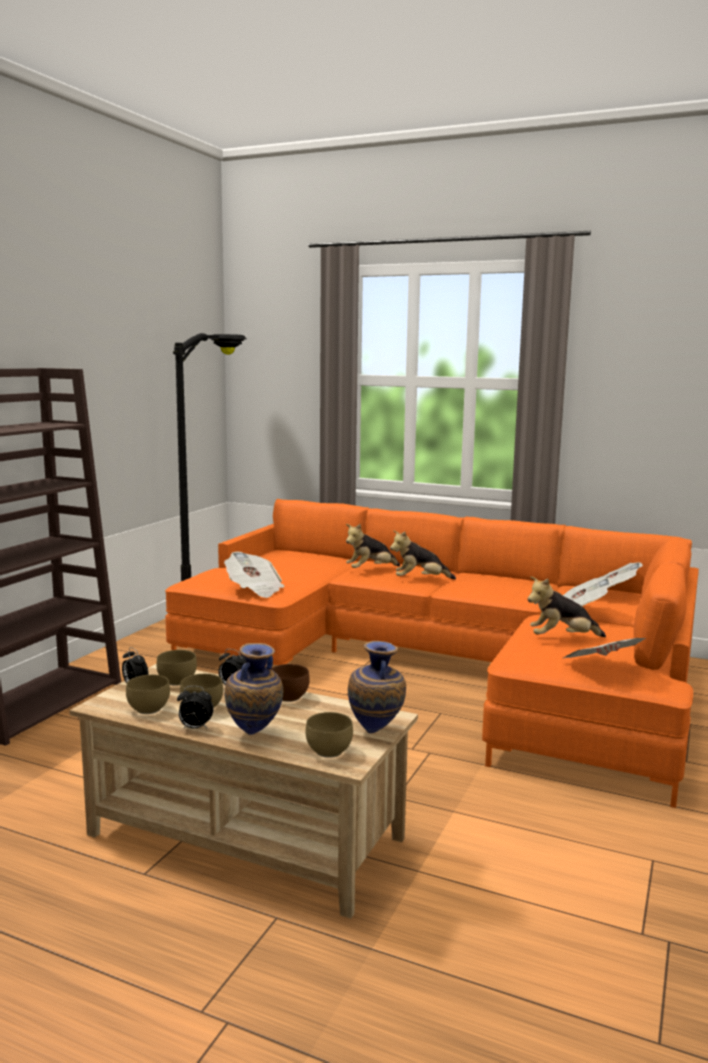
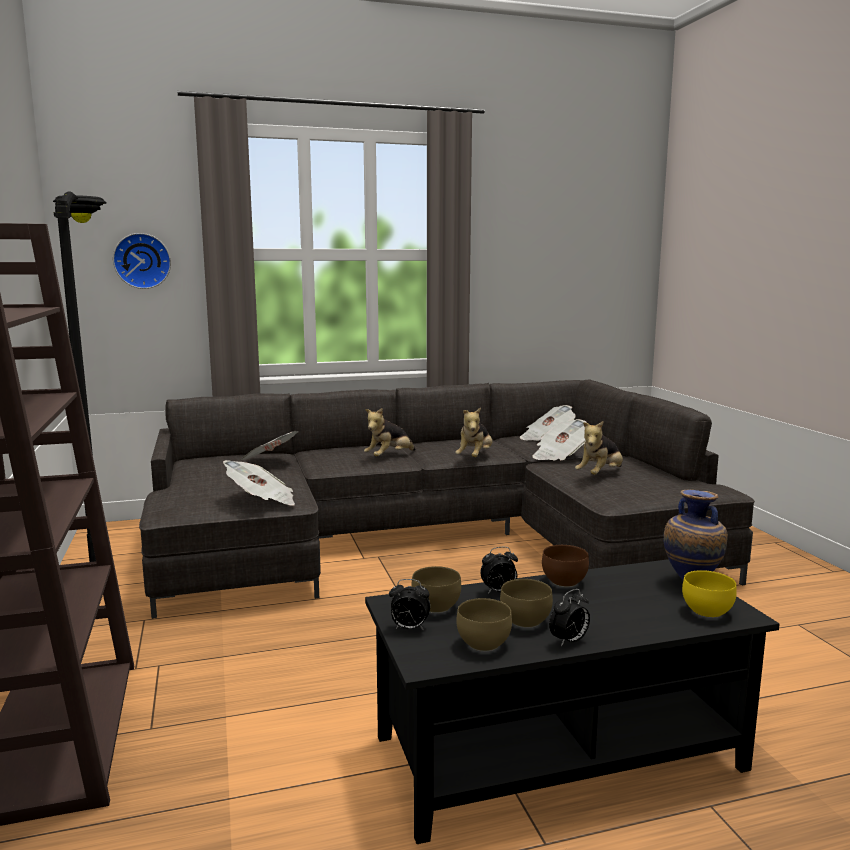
camera: 40 degrees left, 0 degrees up
(247, 836) = (558, 752): beige coffee table -> black coffee table
(254, 735) = (628, 625): vase -> none
(283, 383) = (142, 261): none -> wall clock
(330, 751) = (707, 611): brown bowl -> yellow bowl
(370, 570) = (330, 458): plush toy -> plush toy (475, 457)
(445, 668) = (433, 539): orange sofa -> grey sofa
(601, 668) = (671, 488): newspaper -> newspaper (269, 462)

